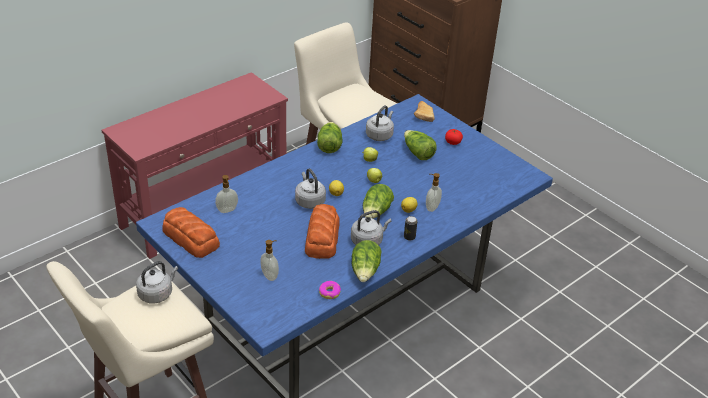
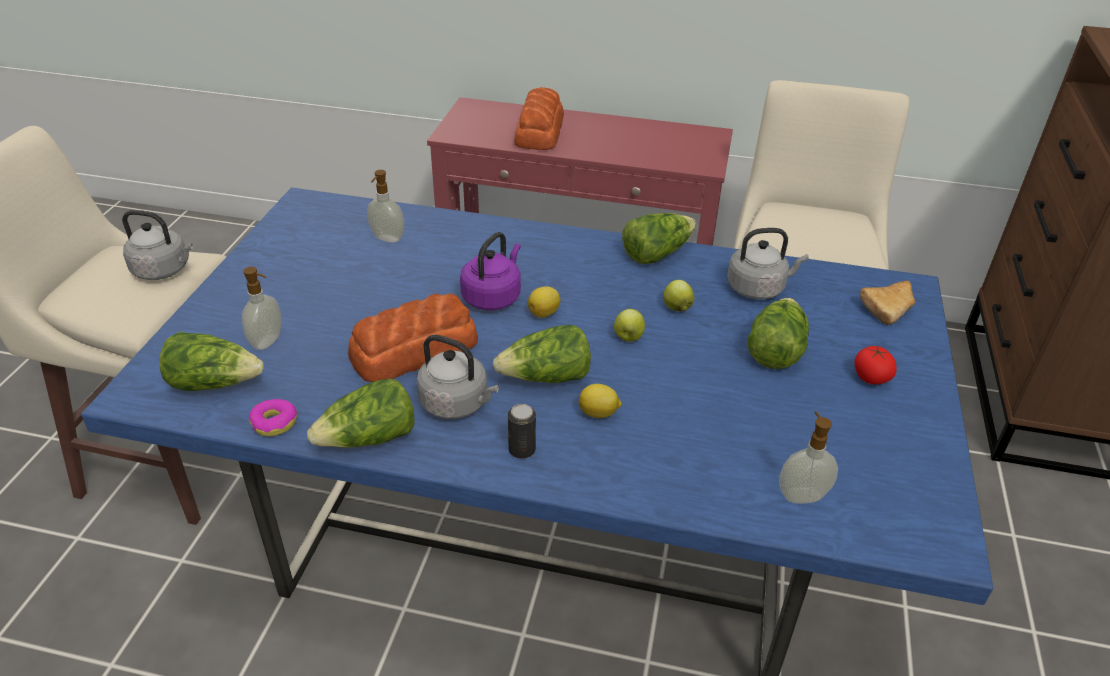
camera: 55 degrees right, 0 degrees up
(190, 238) = (294, 238): bread -> bread (540, 130)
(284, 301) = (215, 383): none -> lettuce
(309, 201) = (493, 297): grey kettle -> purple kettle
(431, 207) = (642, 439): soap dispenser -> soap dispenser (801, 495)

